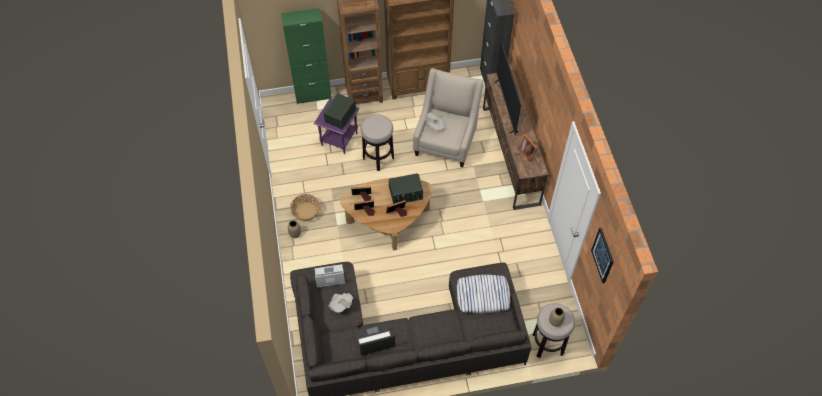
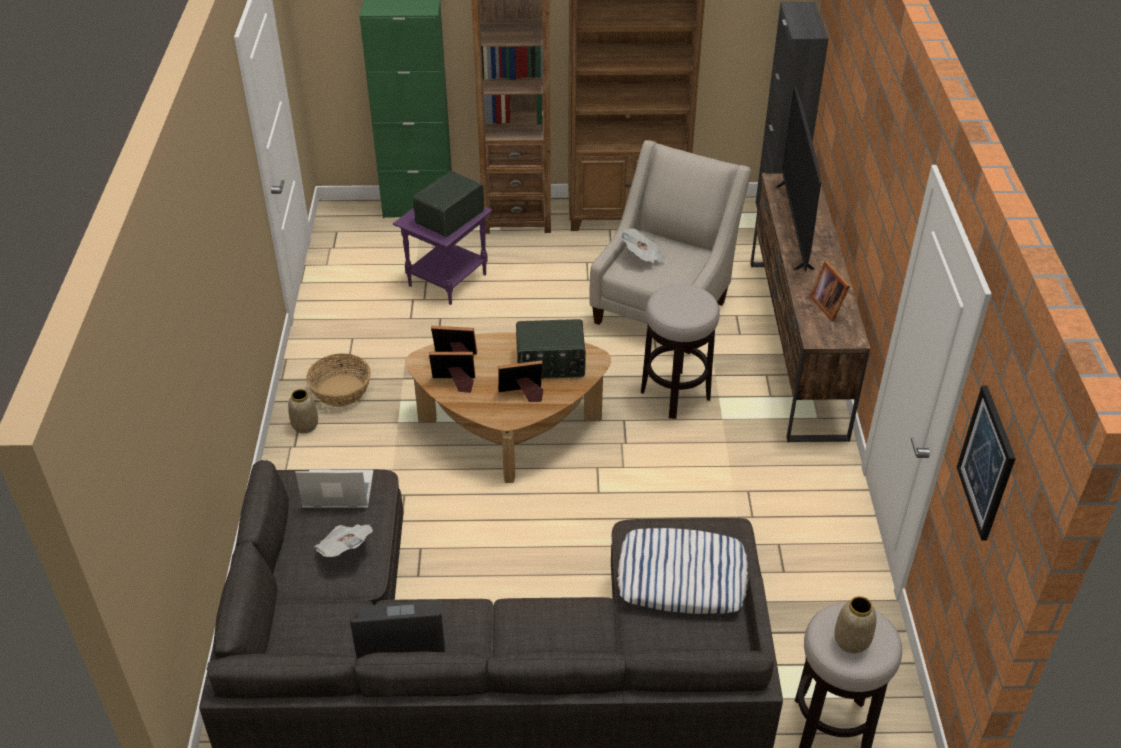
camera: 10 degrees right, 15 degrees down
(378, 158) = (517, 319): stool -> stool (675, 395)

